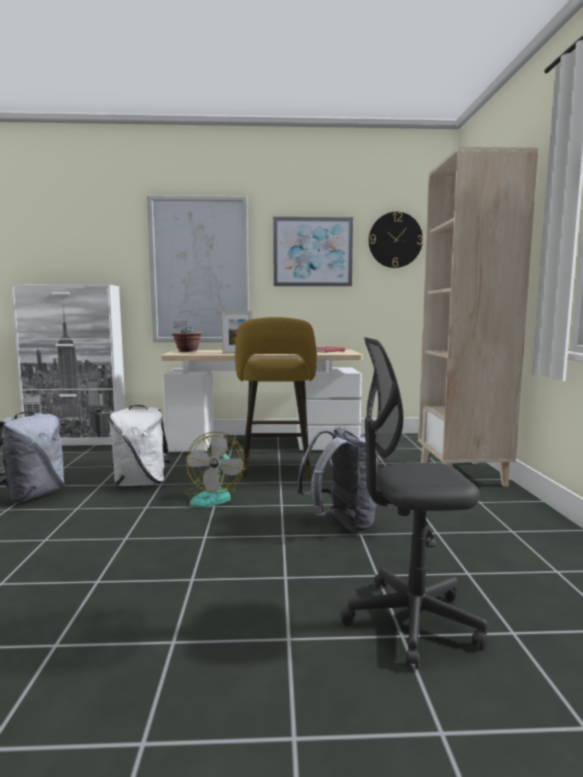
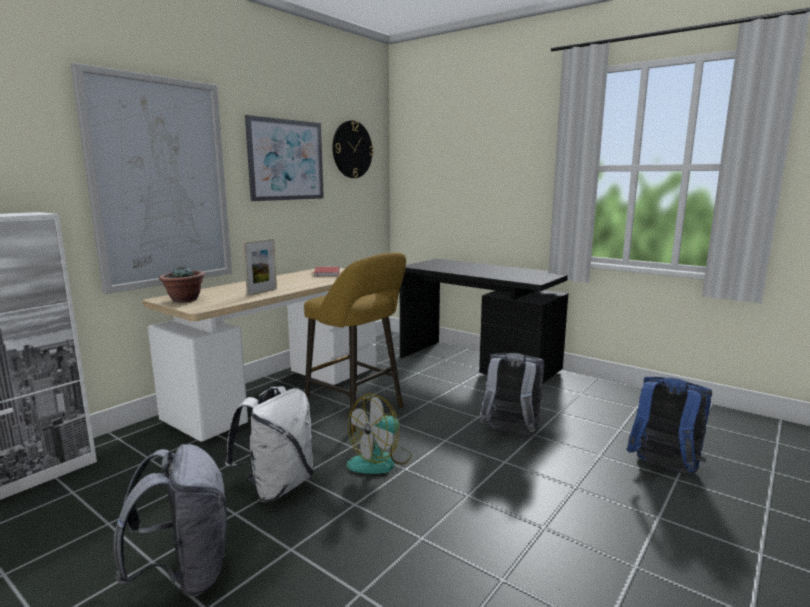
camera: 50 degrees left, 5 degrees up
(213, 496) = (380, 461): fan -> fan turned 90 degrees clockwise
(411, 621) = (663, 469): grey office chair -> blue backpack
(462, 474) = (478, 363): beige bookcase -> black desk

